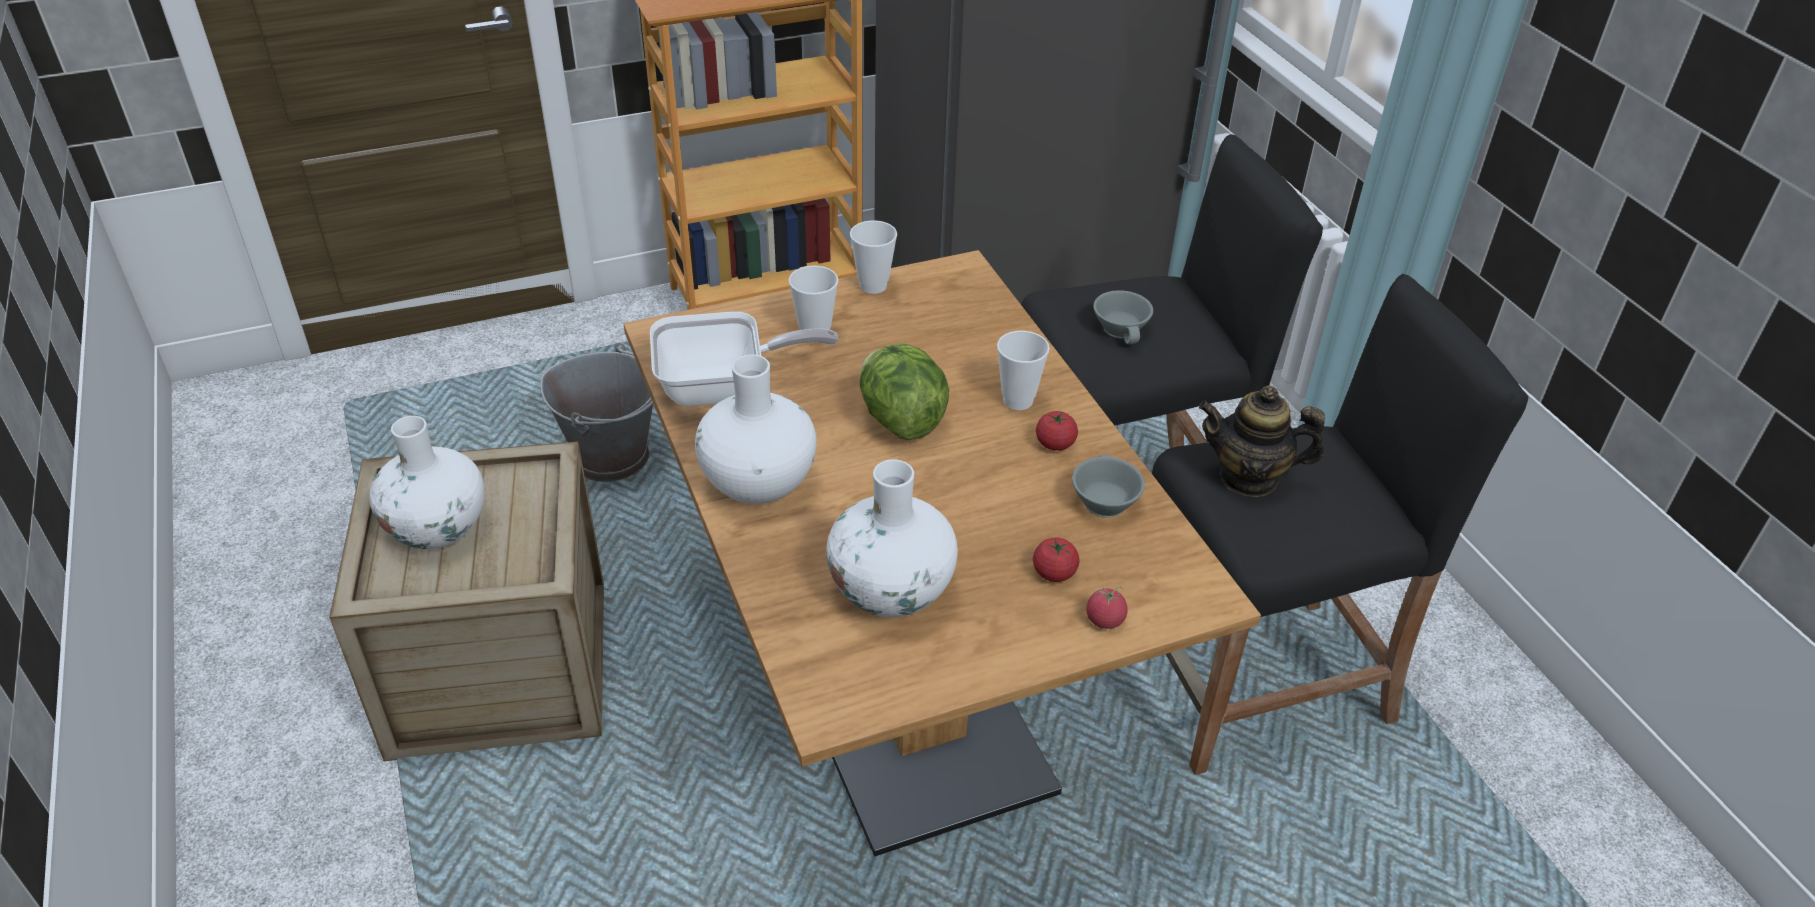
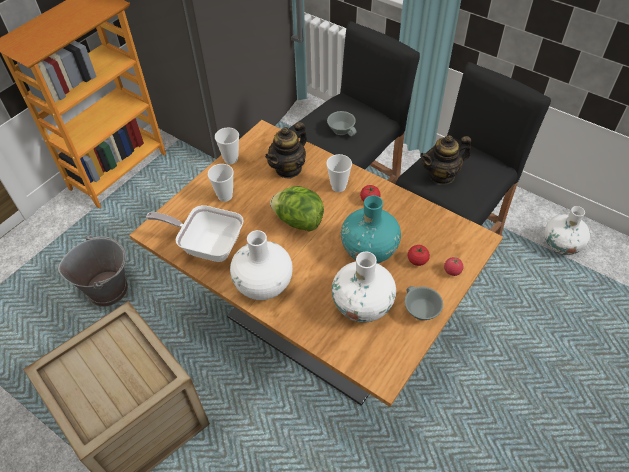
camera: 30 degrees left, 10 degrees up
(437, 528) = (94, 382): white vase -> white vase (561, 245)
(724, 388) = (207, 245): frying pan -> frying pan turned 120 degrees counterclockwise
(956, 338) = (288, 168): none -> teapot
(981, 517) = (369, 250): none -> turquoise vase
(1101, 501) = (408, 217): grey cup -> grey cup (419, 310)

